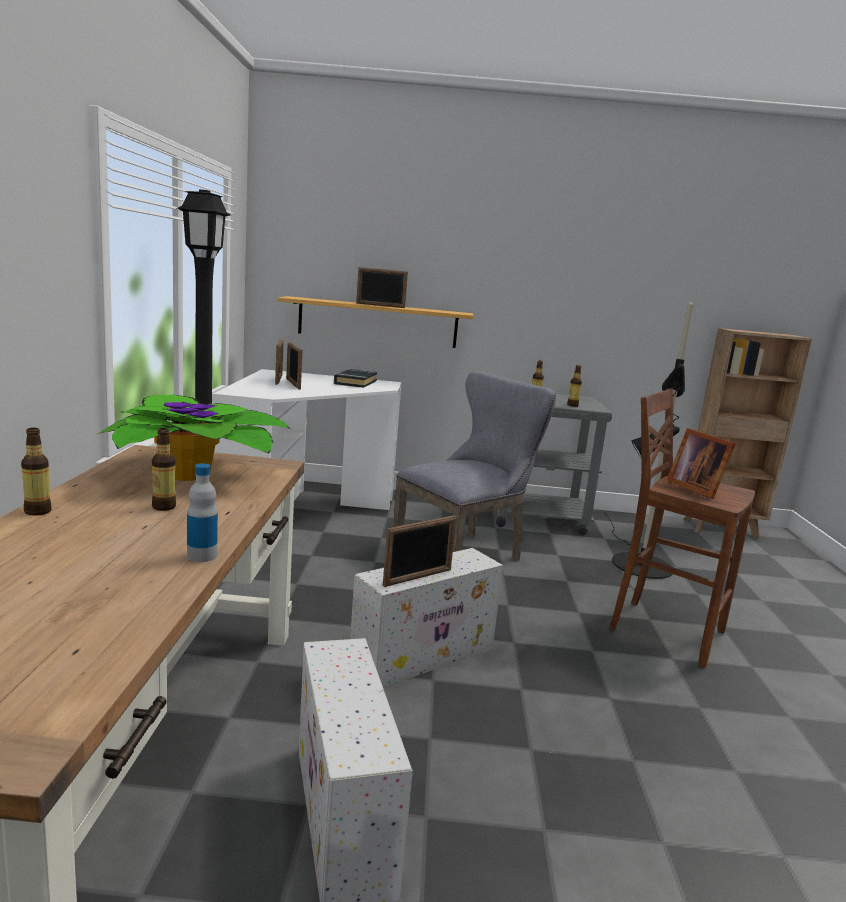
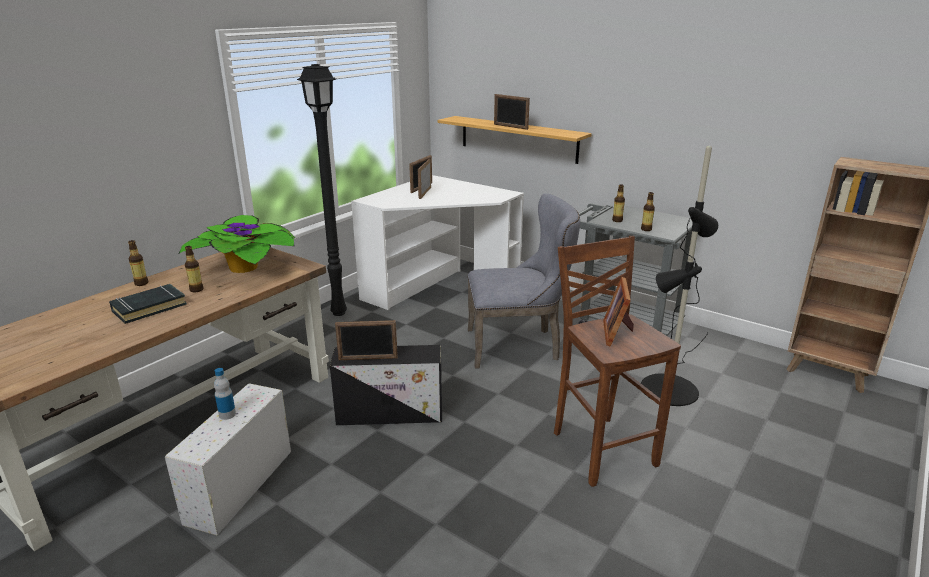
camera: 35 degrees right, 10 degrees up
(202, 556) = (165, 324): bottle -> bottle (227, 414)
(355, 382) = (480, 192): black book -> black book (149, 307)
(424, 656) = (392, 413): white storage box -> black storage box

